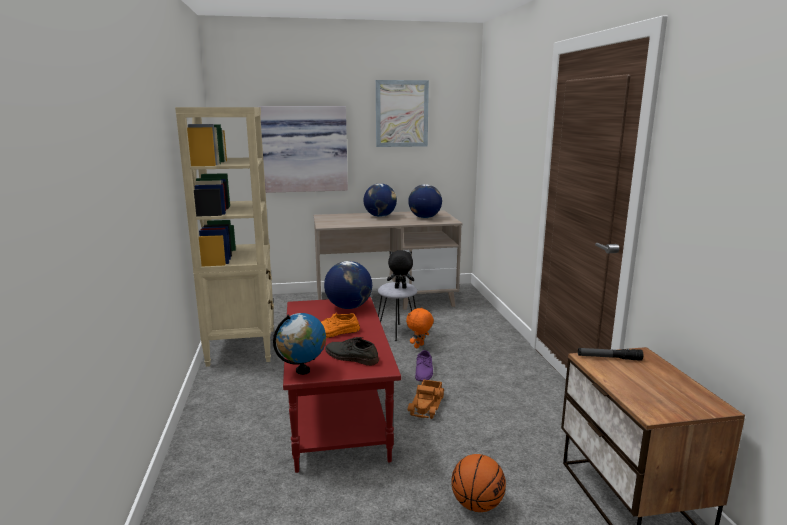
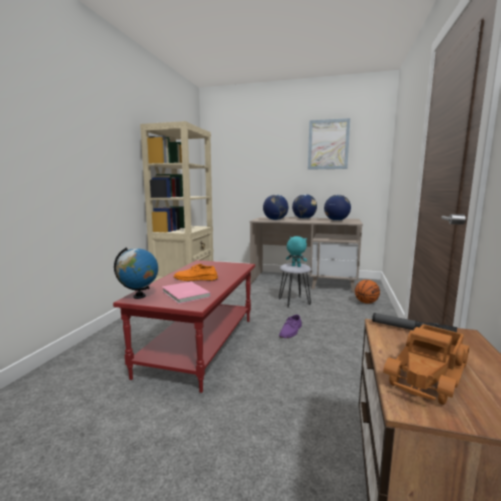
camera: 25 degrees right, 5 degrees down
(304, 149) = (257, 171): picture -> none
(348, 307) = (230, 267): globe -> globe (275, 220)
(350, 357) = (184, 294): grey shoe -> pink book
(400, 288) = (295, 266): black plush toy -> turquoise plush toy
(419, 346) = (302, 313): orange plush toy -> none
(427, 405) = (271, 356): toy truck -> toy truck (430, 372)
(477, 505) = (239, 458): basketball -> basketball (366, 302)

